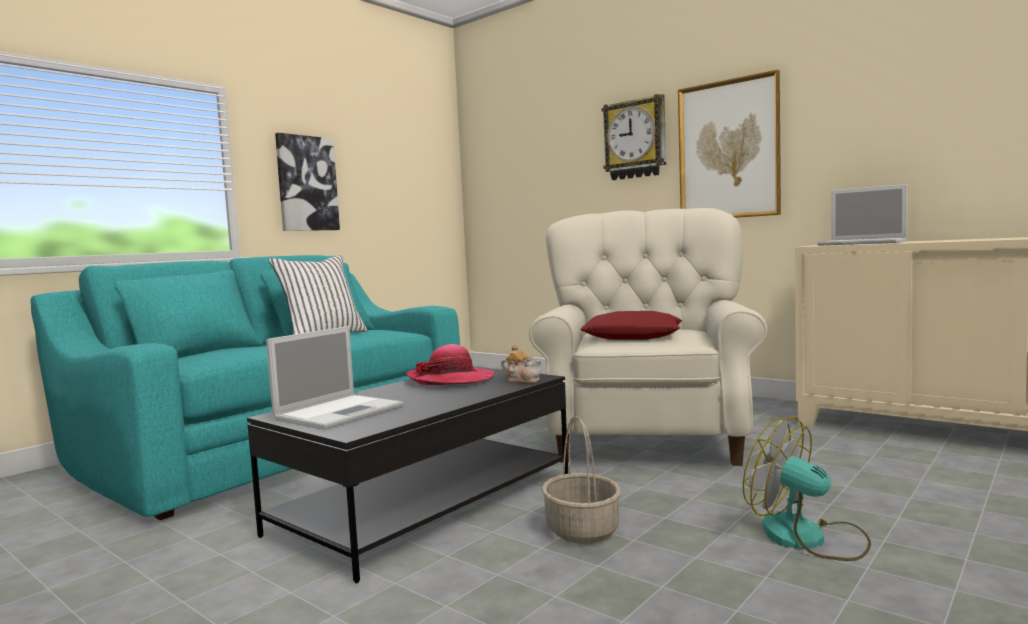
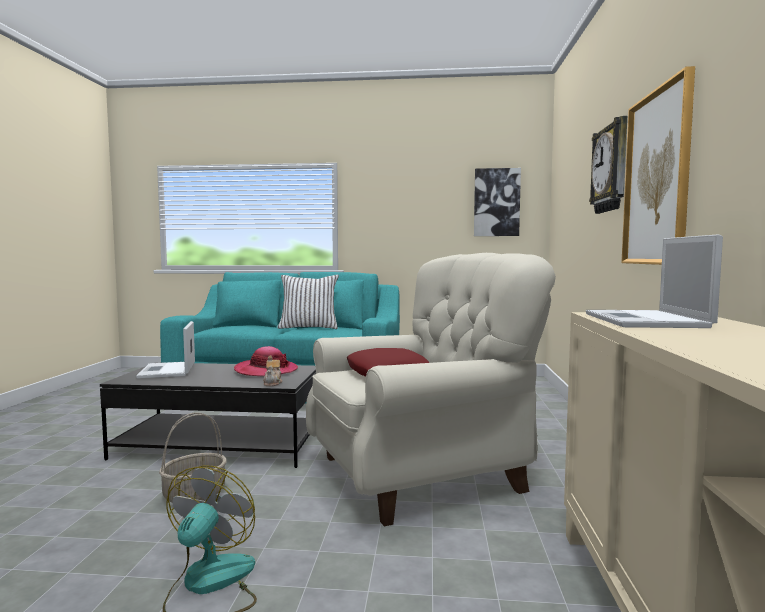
camera: 55 degrees right, 0 degrees up
(307, 183) = (390, 221): picture -> picture (496, 202)
(341, 412) = (167, 371): laptop -> laptop turned 75 degrees clockwise

